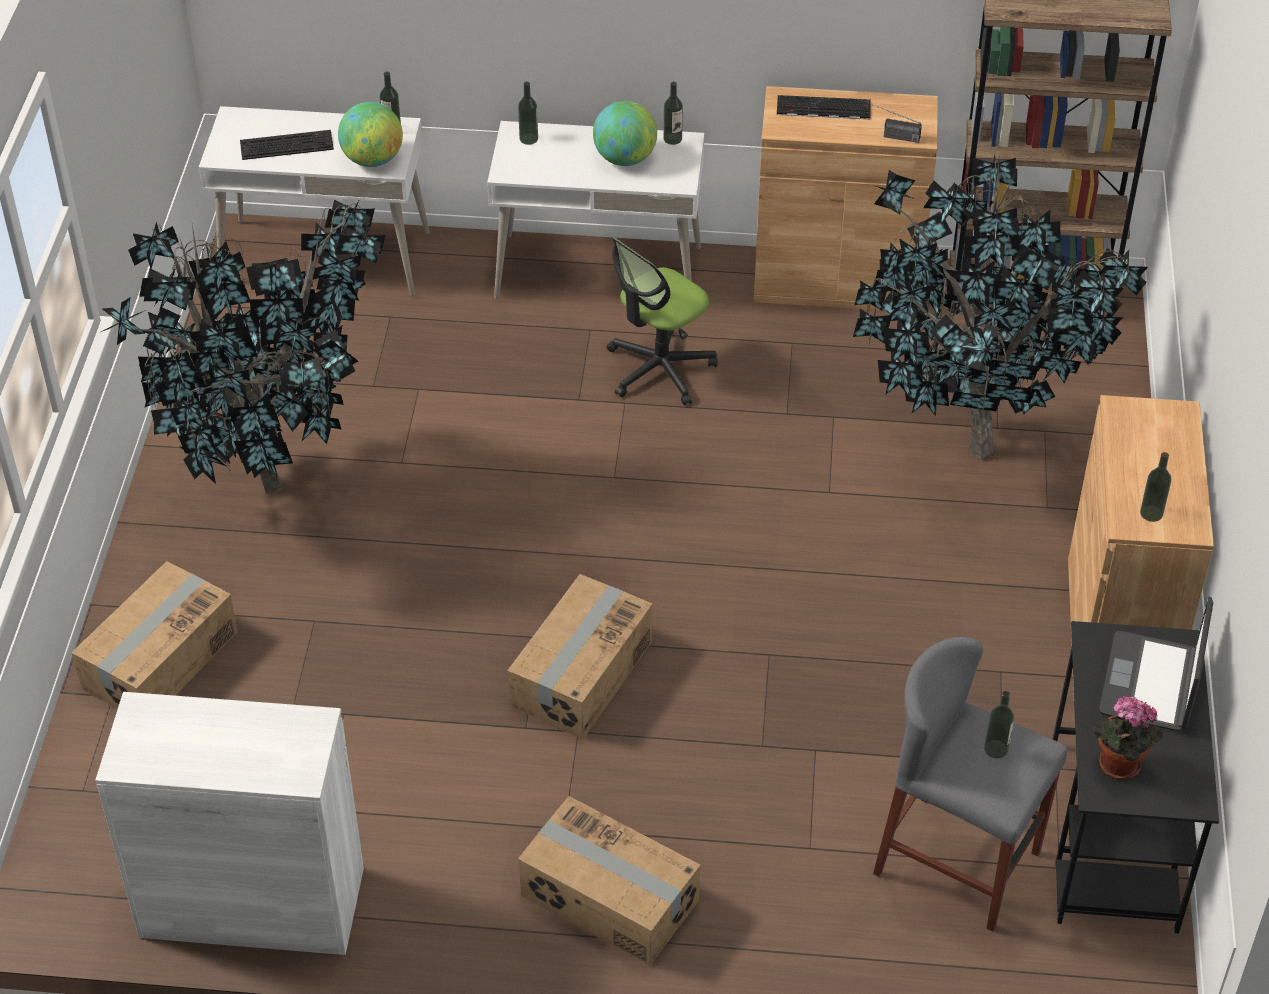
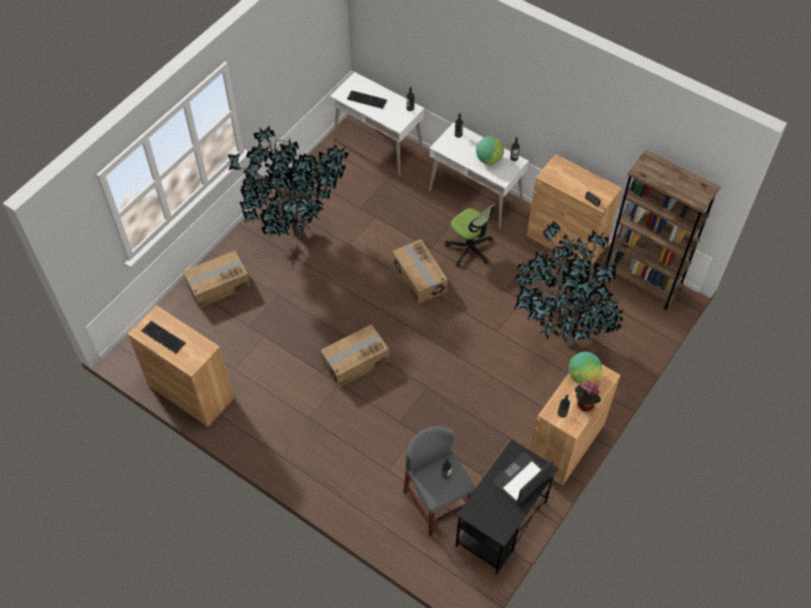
camera: 30 degrees right, 10 degrees up
(252, 902) = (191, 392): white cabinet -> brown cabinet
(373, 159) = (394, 119): globe -> globe (583, 376)
(609, 899) = (306, 452): cardboard box -> cardboard box (419, 278)
(659, 369) = (469, 249): office chair -> office chair turned 120 degrees counterclockwise
(822, 108) = (569, 174): keyboard -> keyboard (162, 337)
(1117, 767) = (482, 505): potted plant -> potted plant (583, 405)

